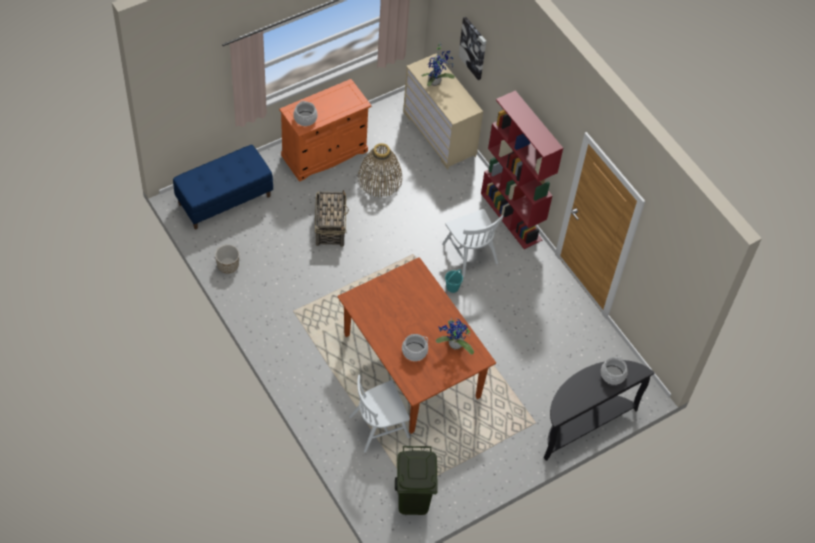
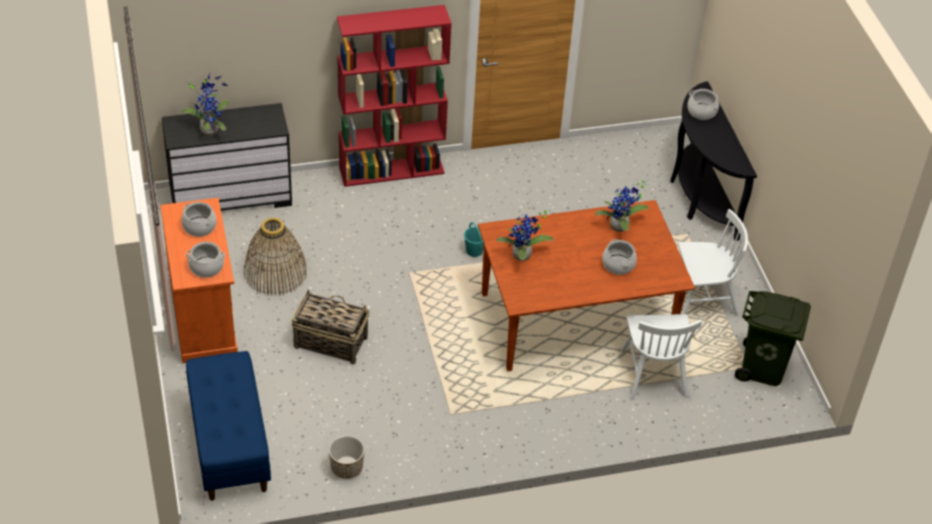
camera: 70 degrees left, 10 degrees down
(339, 104) = (199, 227): none -> cooking pot
(397, 291) = (522, 257): none -> potted plant
(440, 134) = (231, 196): beige dresser -> black dresser
(470, 253) = (430, 221): white chair -> white chair (702, 299)
(473, 48) = (234, 40): picture -> none

